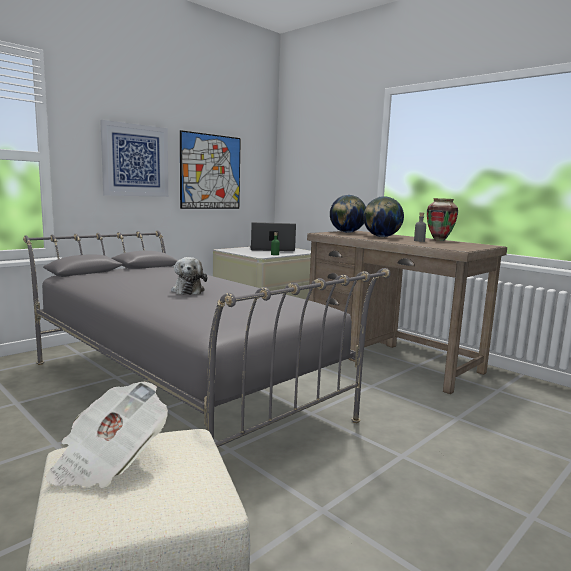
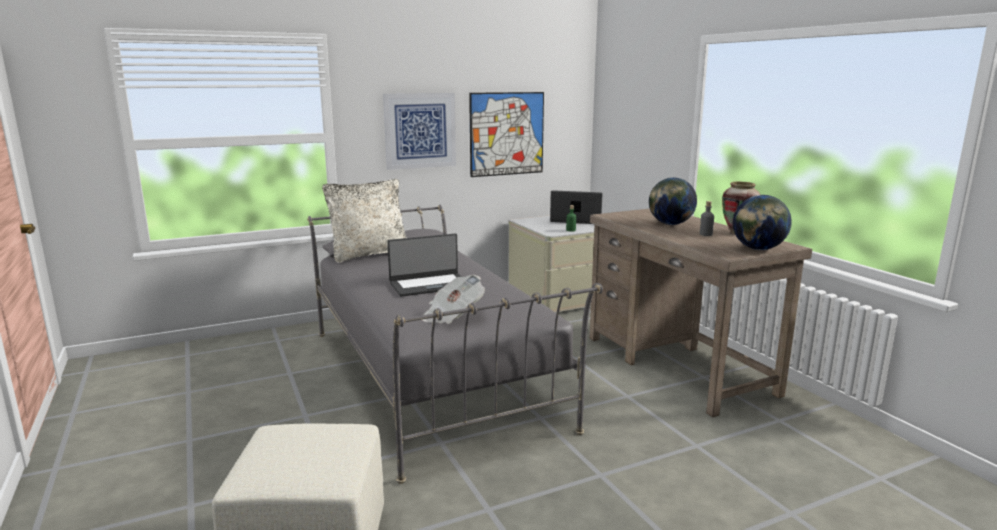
camera: 20 degrees right, 5 degrees up
(101, 273) = (370, 255): none -> beige pillow
(108, 461) = (288, 440): newspaper -> newspaper (452, 315)
(188, 290) = (429, 285): plush toy -> laptop
(346, 232) = (640, 213): globe -> globe (758, 249)

